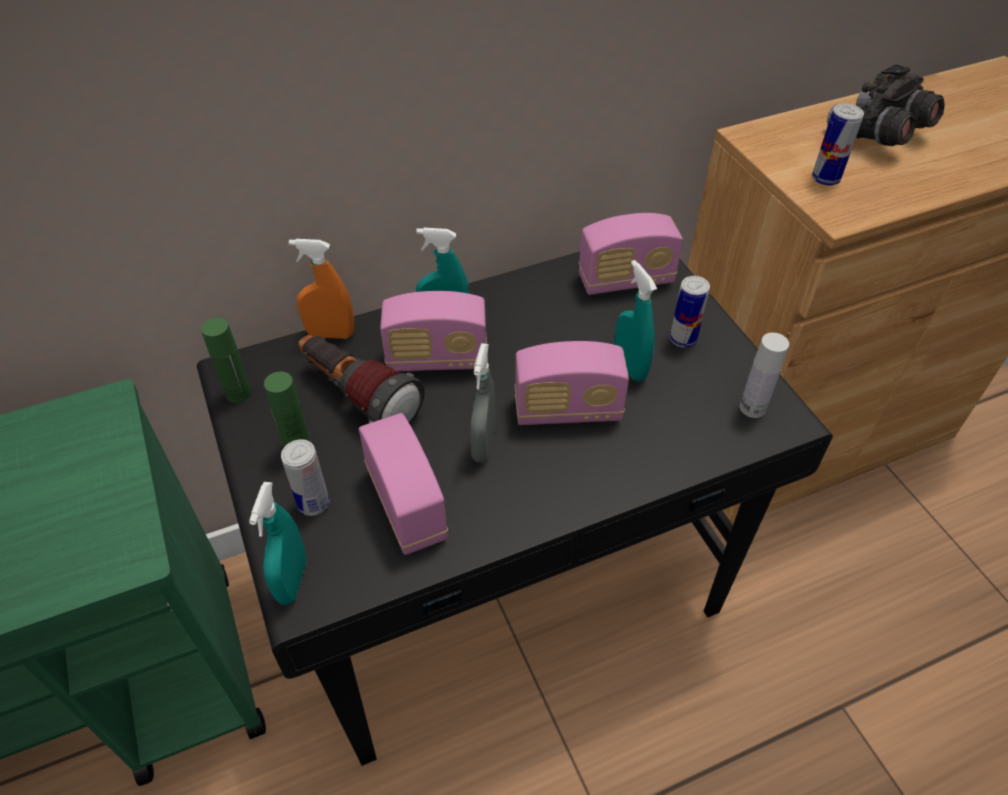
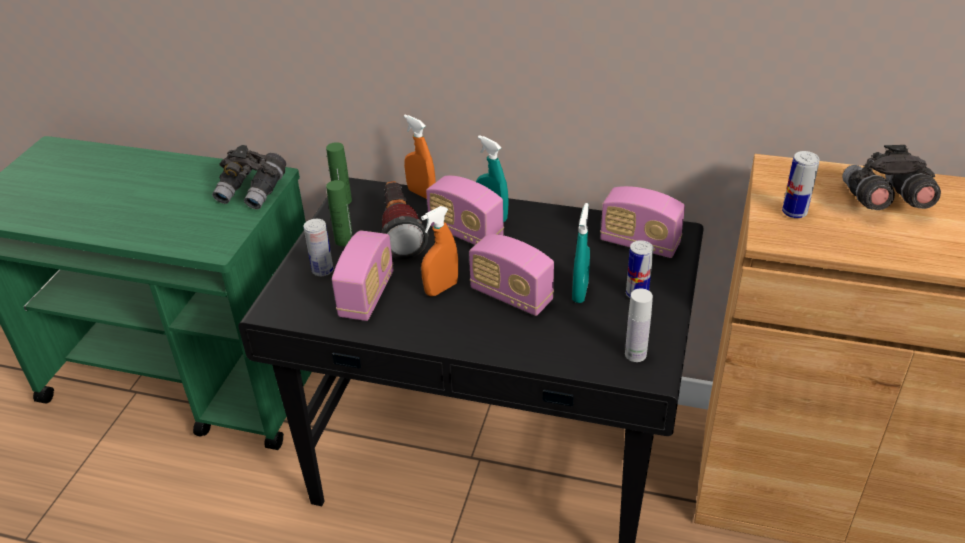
camera: 40 degrees right, 10 degrees down
(97, 444) = (253, 192): none -> grey binoculars
(292, 581) = (276, 299): turquoise spray bottle -> none
(483, 444) = (441, 288): grey spray bottle -> orange spray bottle

